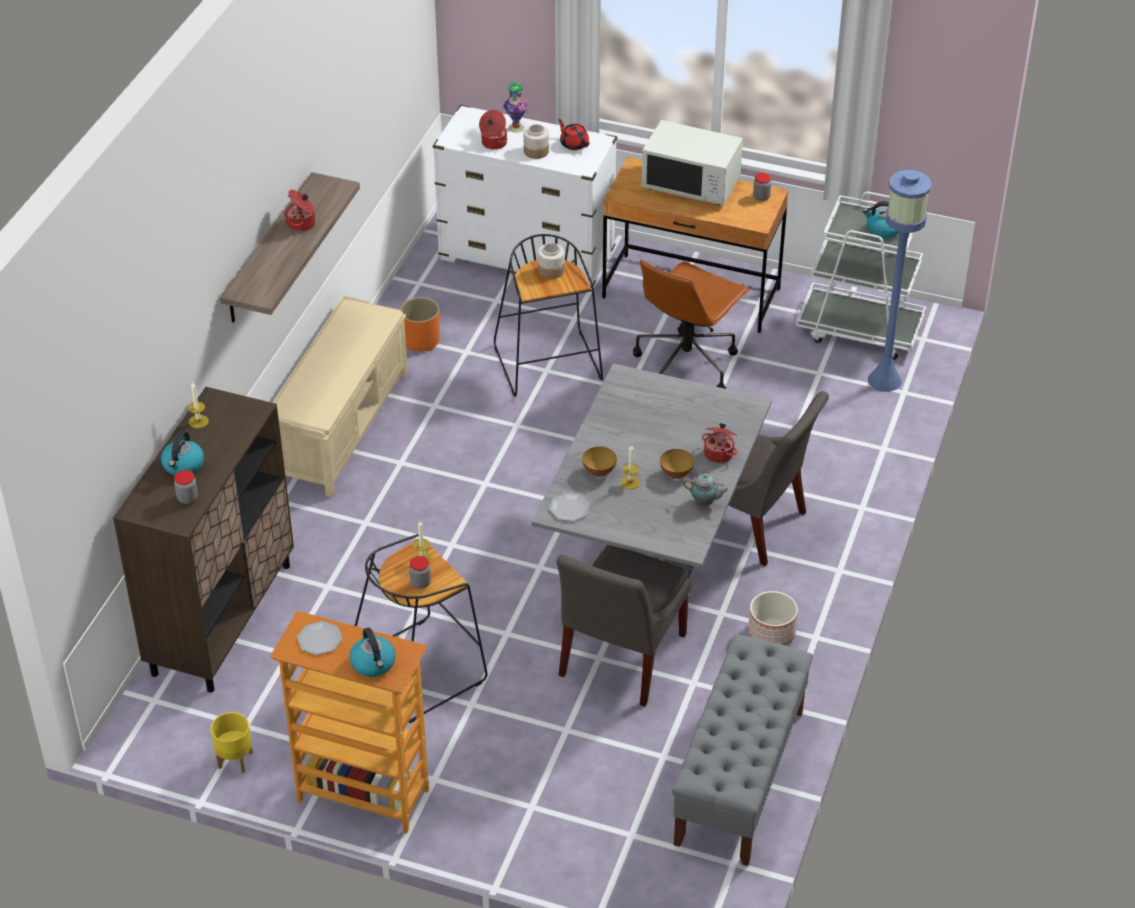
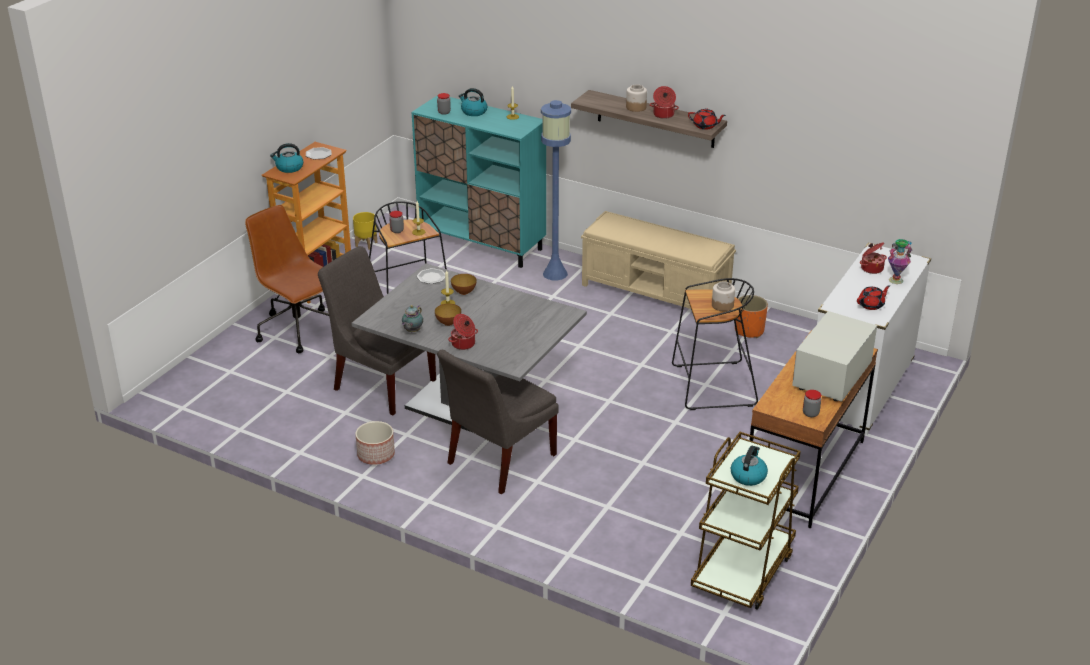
camera: 100 degrees right, 10 degrees down
(222, 618) = (482, 244): brown cabinet -> turquoise cabinet
(333, 187) = (705, 126): none -> red teapot
(536, 151) = (859, 286): jar -> jar (635, 107)
(686, 364) = (703, 457): brown office chair -> brown office chair (299, 331)
(740, 777) = (250, 420): grey bench -> none
(860, 329) = (742, 571): white cart -> brown cart
(885, 380) = (663, 573): blue floor lamp -> blue floor lamp (555, 274)

